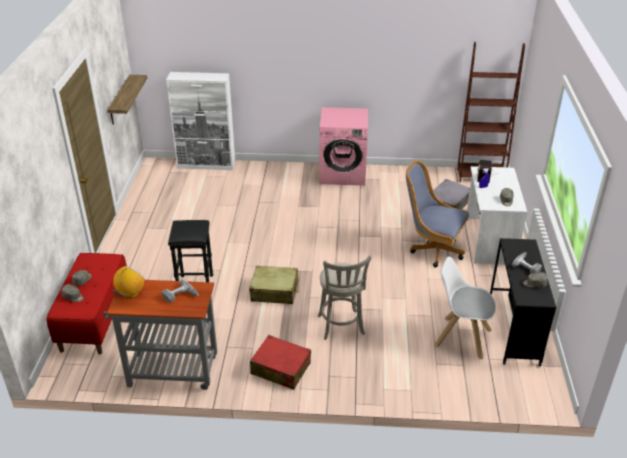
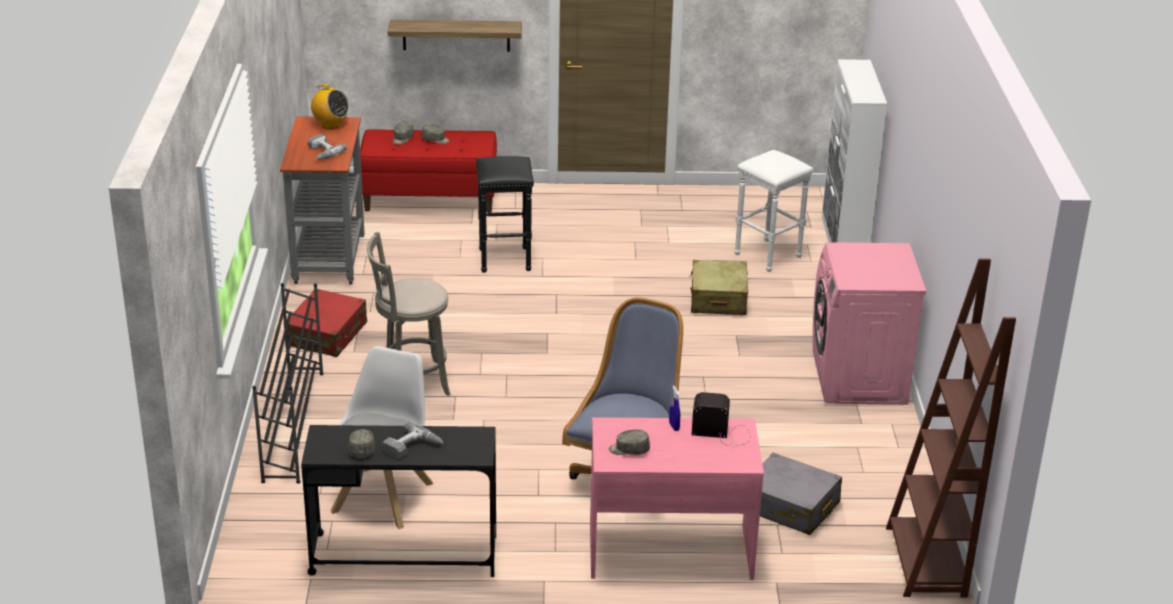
camera: 85 degrees right, 5 degrees down
(120, 100) = (782, 48): shelf -> shelf (456, 35)
(215, 188) = (769, 255): none -> white stool
(275, 291) = (493, 323): beige suitcase -> beige suitcase (718, 299)
(391, 380) = (294, 425): none -> black shoe rack
(488, 240) = (669, 550): white desk -> pink desk

